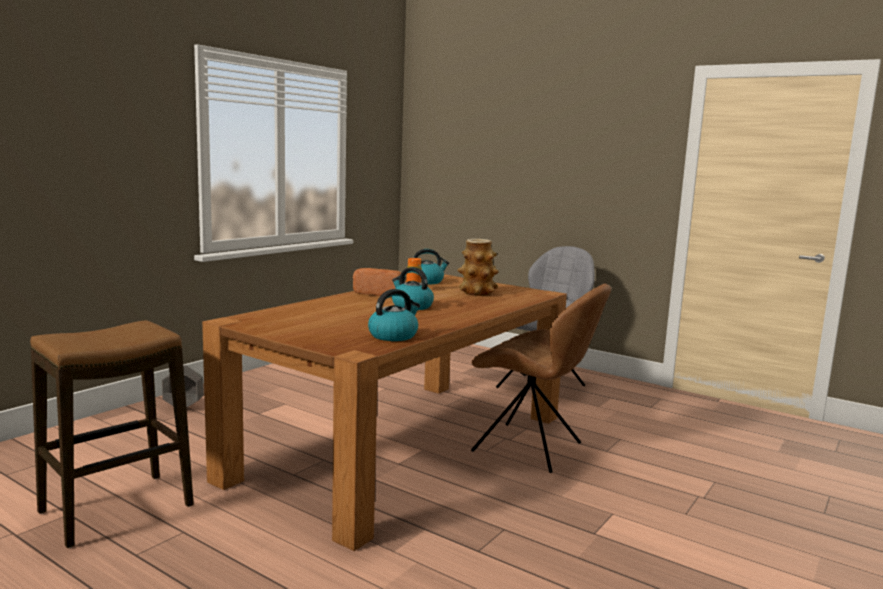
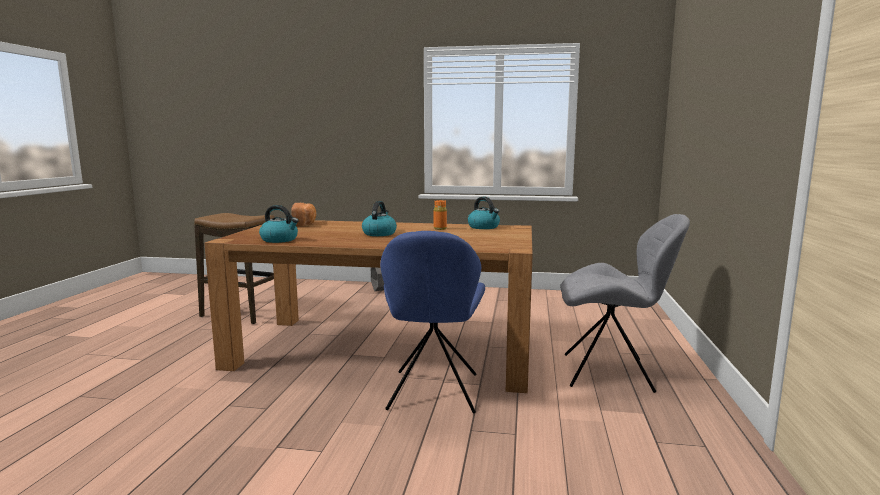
camera: 65 degrees right, 0 degrees up
(380, 293) = (412, 226): bread -> bread (305, 224)
(477, 292) = (467, 238): vase -> none
(531, 448) = (433, 393): brown chair -> blue chair

